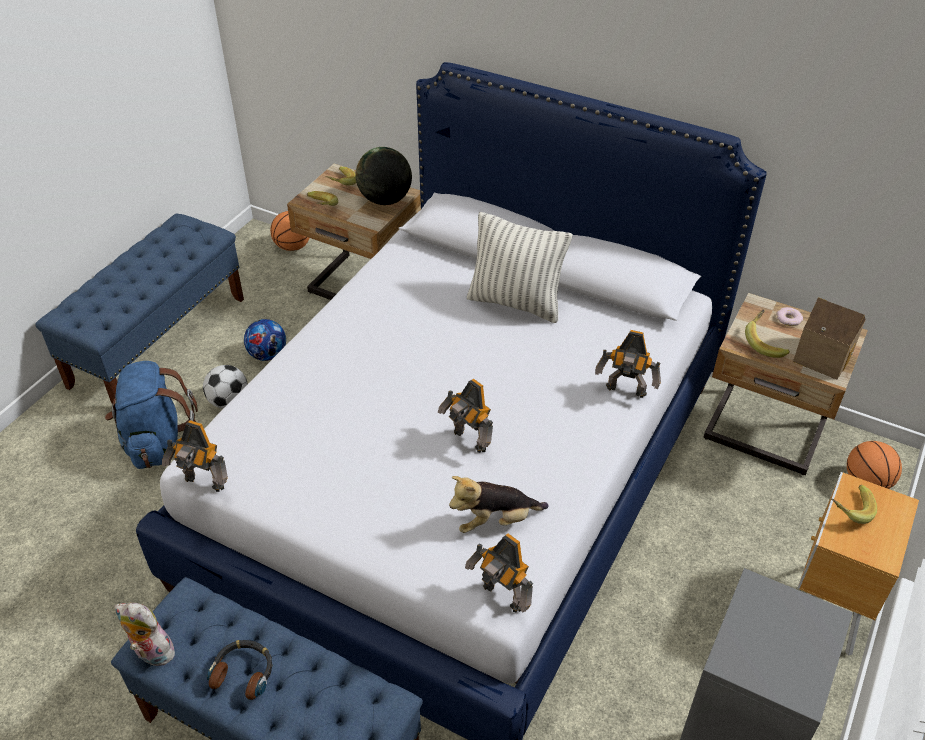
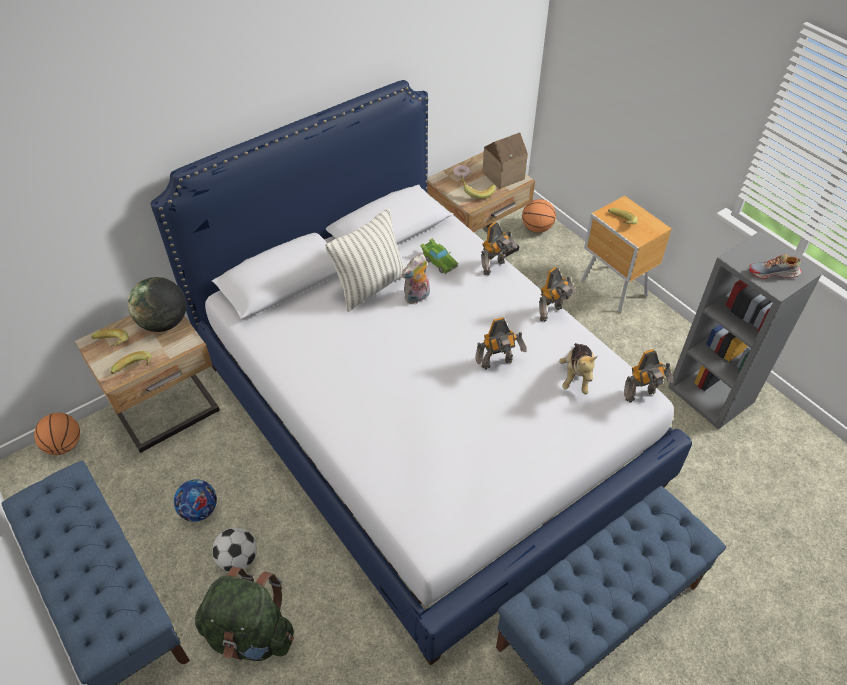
camera: 65 degrees left, 5 degrees up
(151, 653) = (570, 648): plush toy -> plush toy (417, 297)
(157, 442) = (251, 634): blue backpack -> green backpack
(203, 484) = (458, 545): toy robot -> toy robot (552, 313)
(244, 672) = (611, 585): headphones -> none
(596, 341) = (438, 262): none -> green toy car
(763, 648) = (773, 273): none -> shoe

